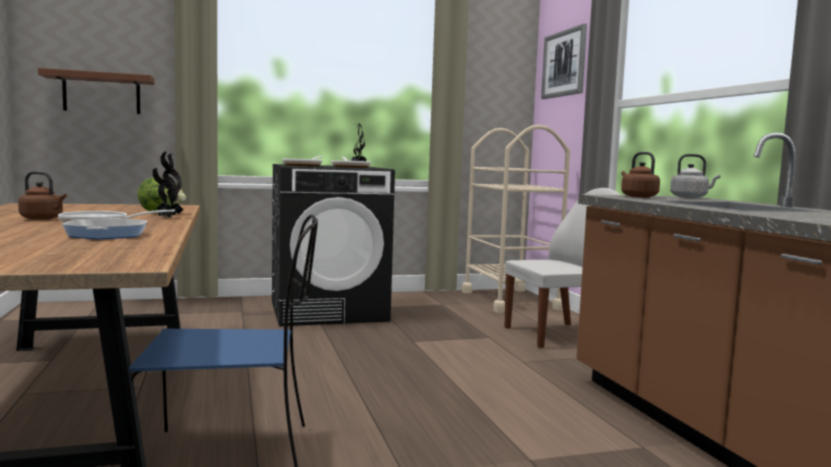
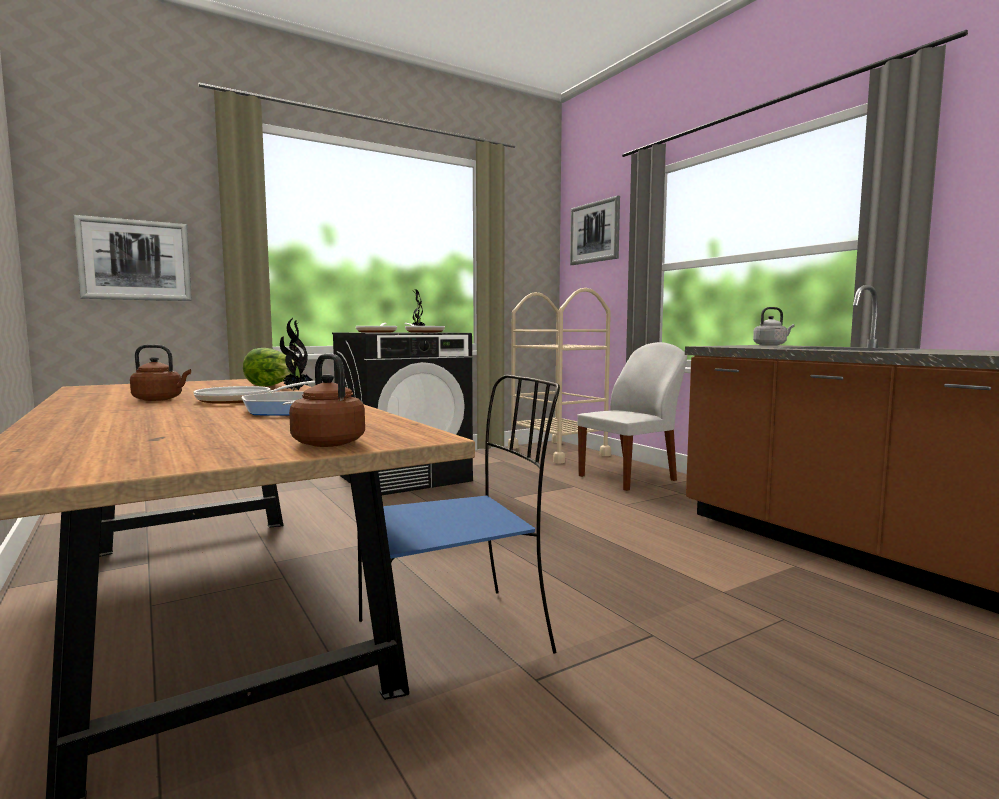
camera: 15 degrees left, 0 degrees up
(102, 93) = (135, 260): brown shelf -> picture
(637, 197) = (737, 346): brown kettle -> brown kettle (326, 443)

